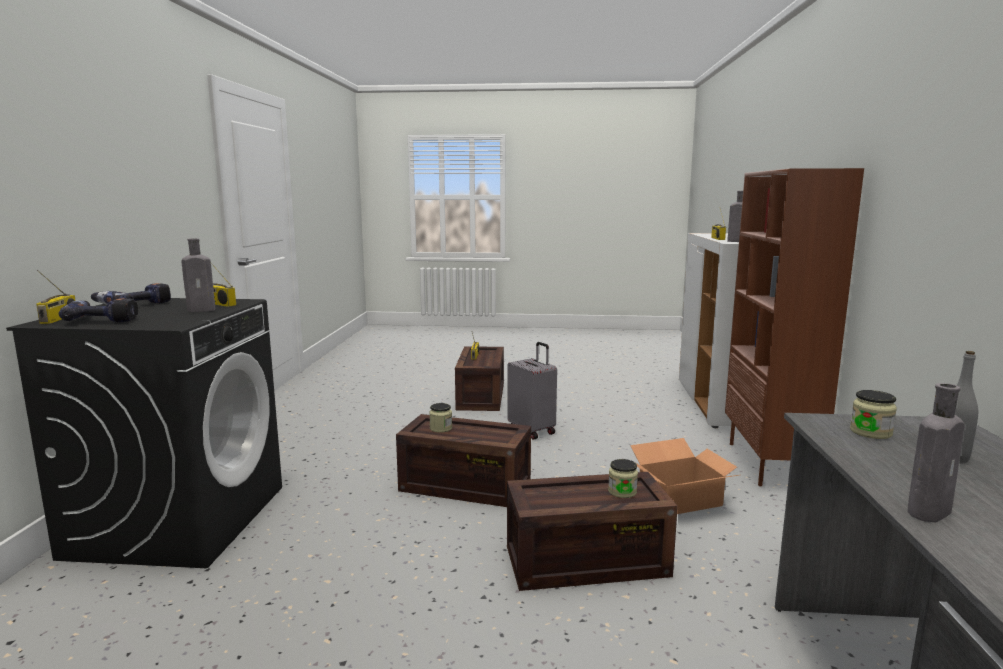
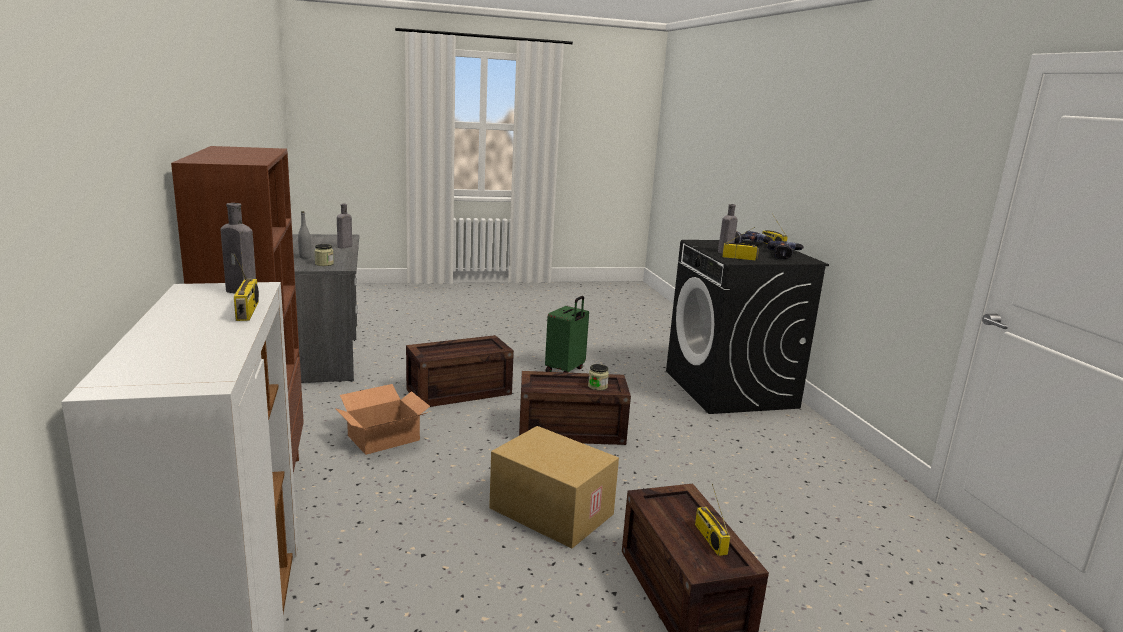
camera: 160 degrees right, 5 degrees up
(378, 594) = (565, 370): none -> green suitcase
(532, 430) = (549, 511): grey suitcase -> cardboard box
(622, 492) = (438, 353): jar -> none

